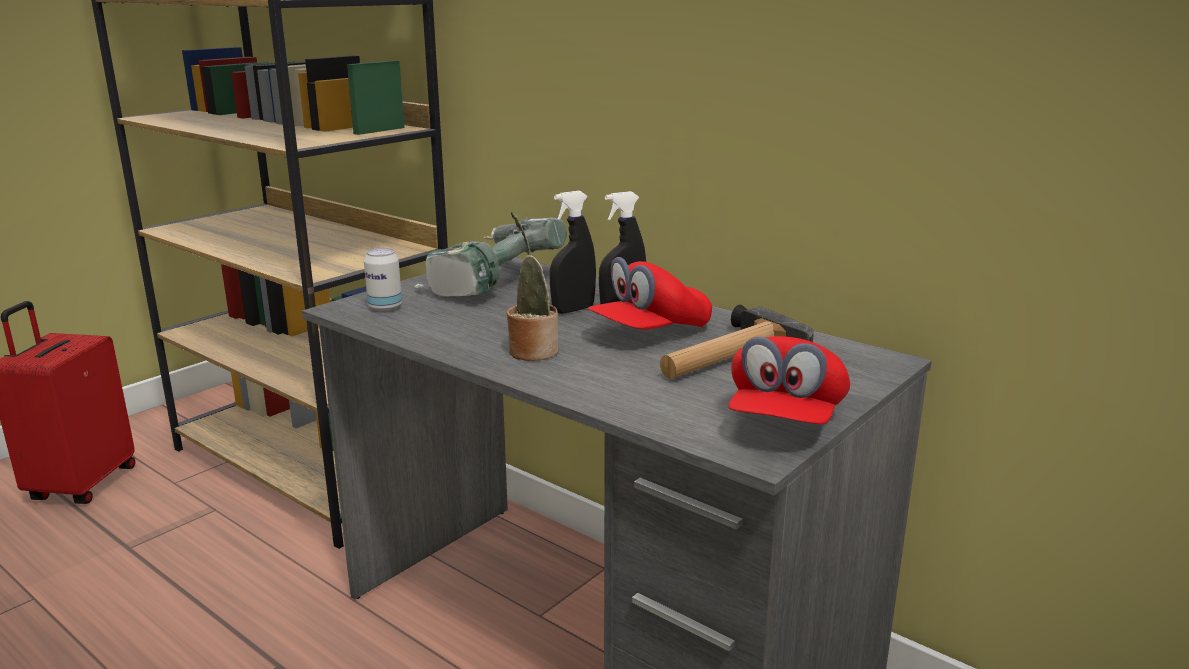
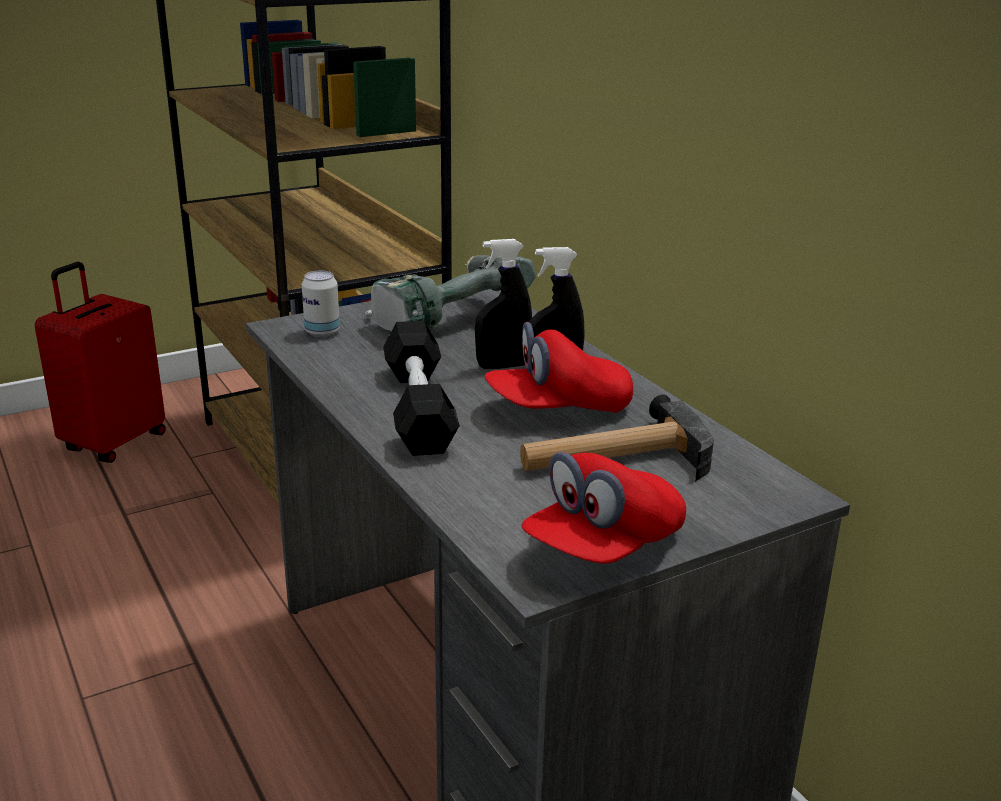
camera: 20 degrees right, 5 degrees up
(531, 350) = (419, 408): potted plant -> black dumbbell

